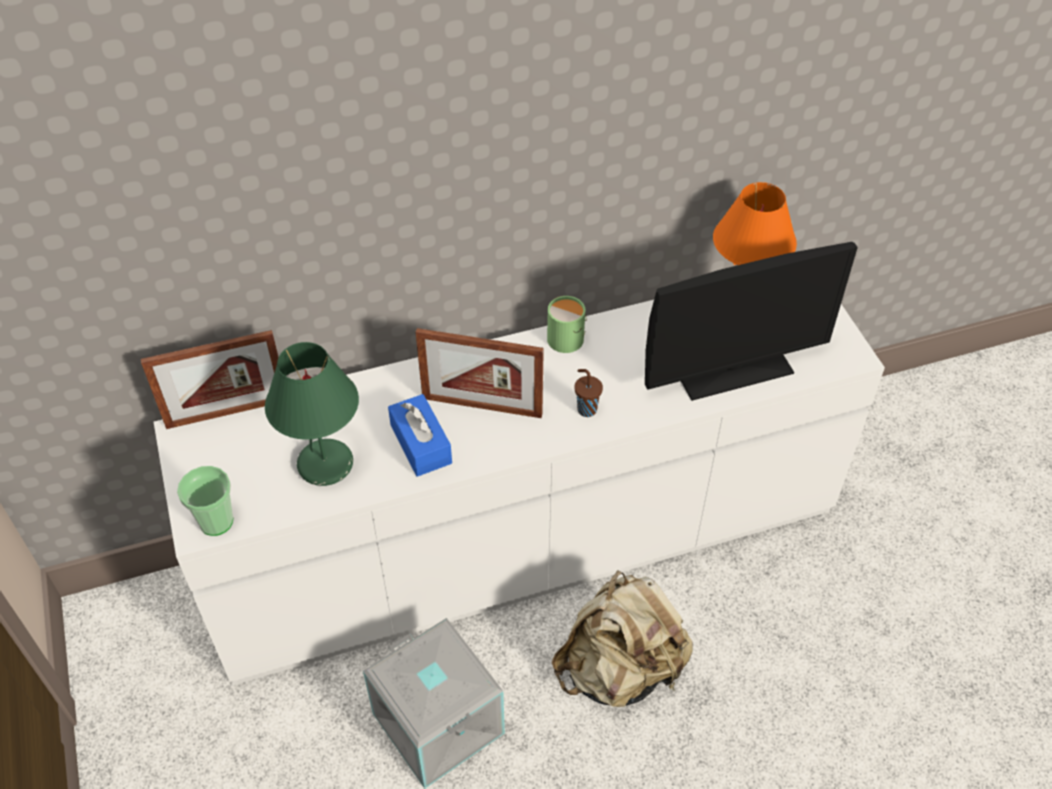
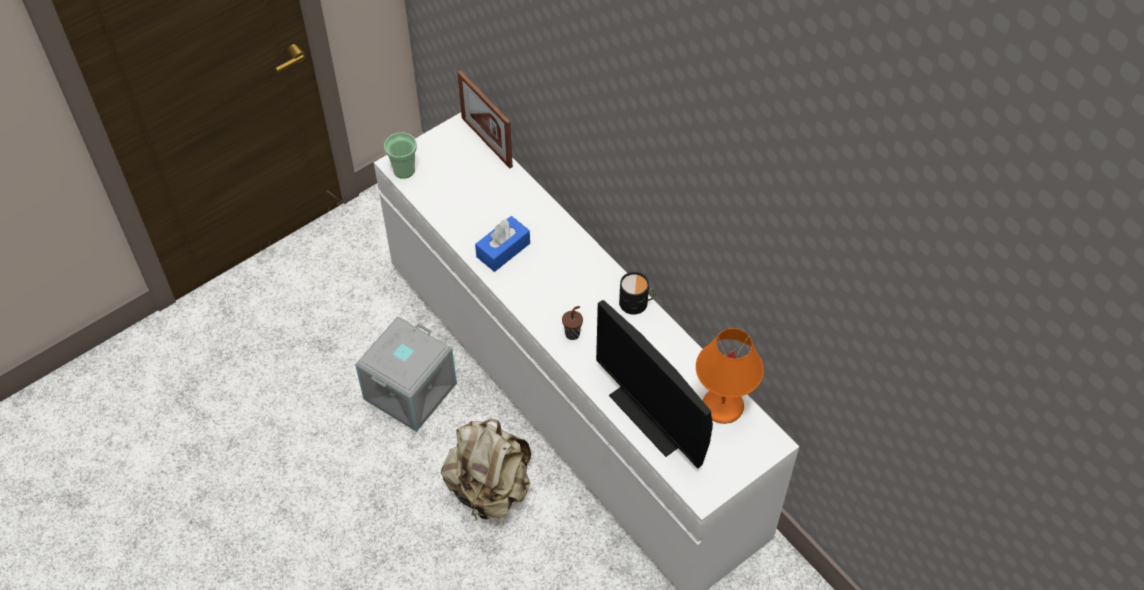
camera: 70 degrees right, 5 degrees up
(326, 465) = (466, 207): green table lamp -> none
(482, 406) = (549, 273): picture frame -> none
(567, 336) = (636, 303): green mug -> black mug

